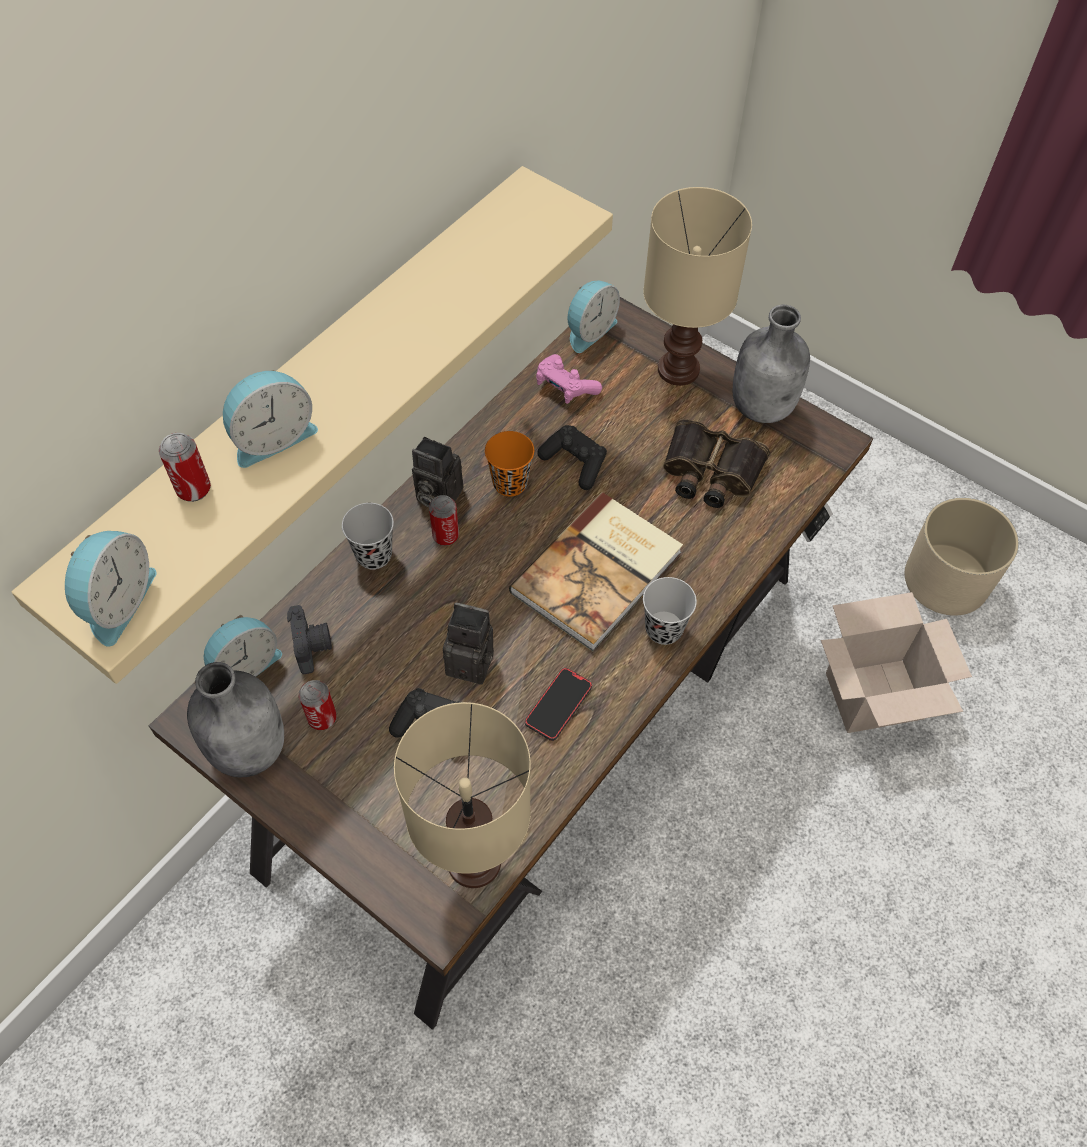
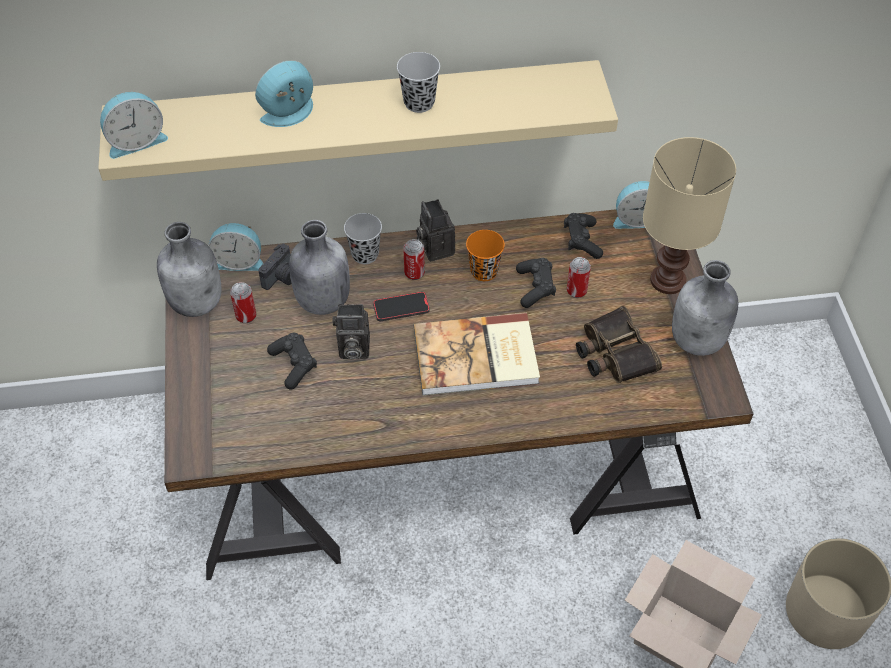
camera: 45 degrees right, 5 degrees down
(193, 489) = (226, 114): can -> can (576, 291)
(272, 437) = (290, 114): alarm clock -> alarm clock turned 135 degrees clockwise
(385, 637) = (322, 301): none -> grey bottle
(472, 863) = (235, 446): beige table lamp -> none
(473, 661) = (352, 349): camera -> camera turned 120 degrees clockwise
(558, 705) = (370, 407): phone -> phone (401, 308)
(565, 387) = (582, 241): pink game controller -> black game controller
(664, 629) = (477, 416): black cup -> black cup (419, 103)

